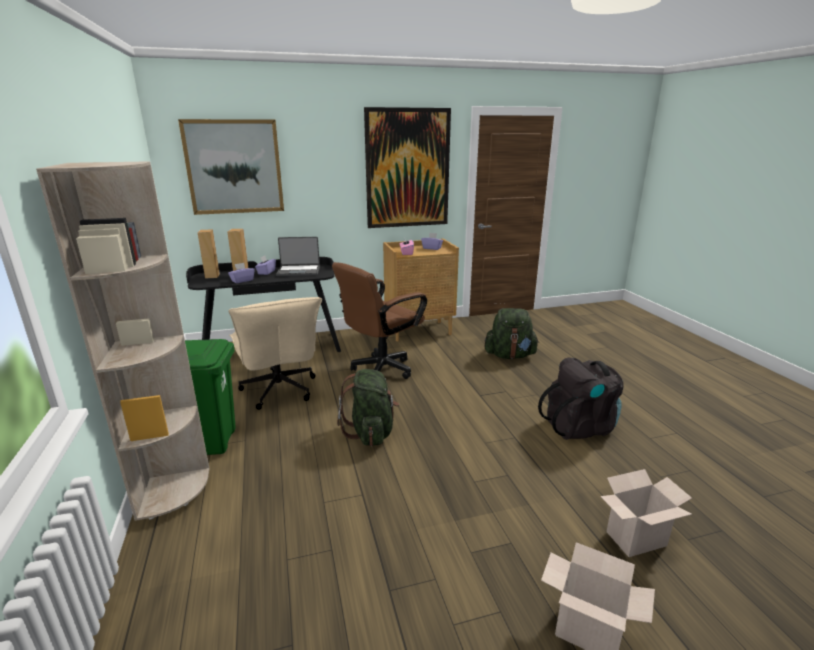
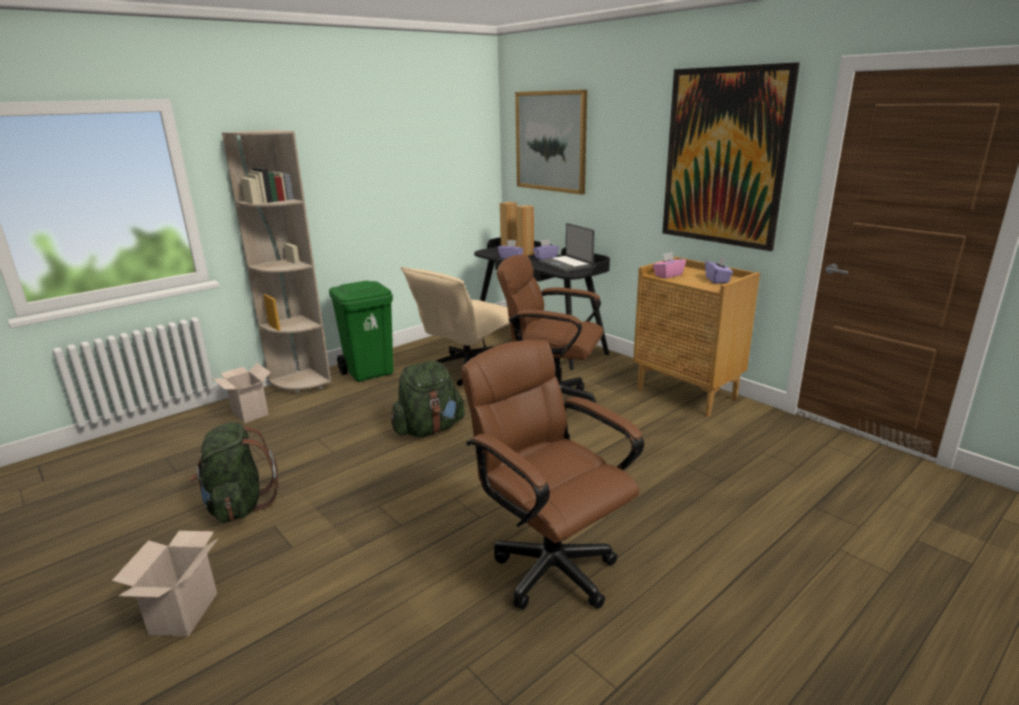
camera: 65 degrees right, 0 degrees up
(509, 355) = (703, 473): green backpack -> green backpack (239, 505)
(580, 427) = (548, 569): black backpack -> brown office chair
(635, 540) = (318, 643): cardboard box -> cardboard box (248, 413)

